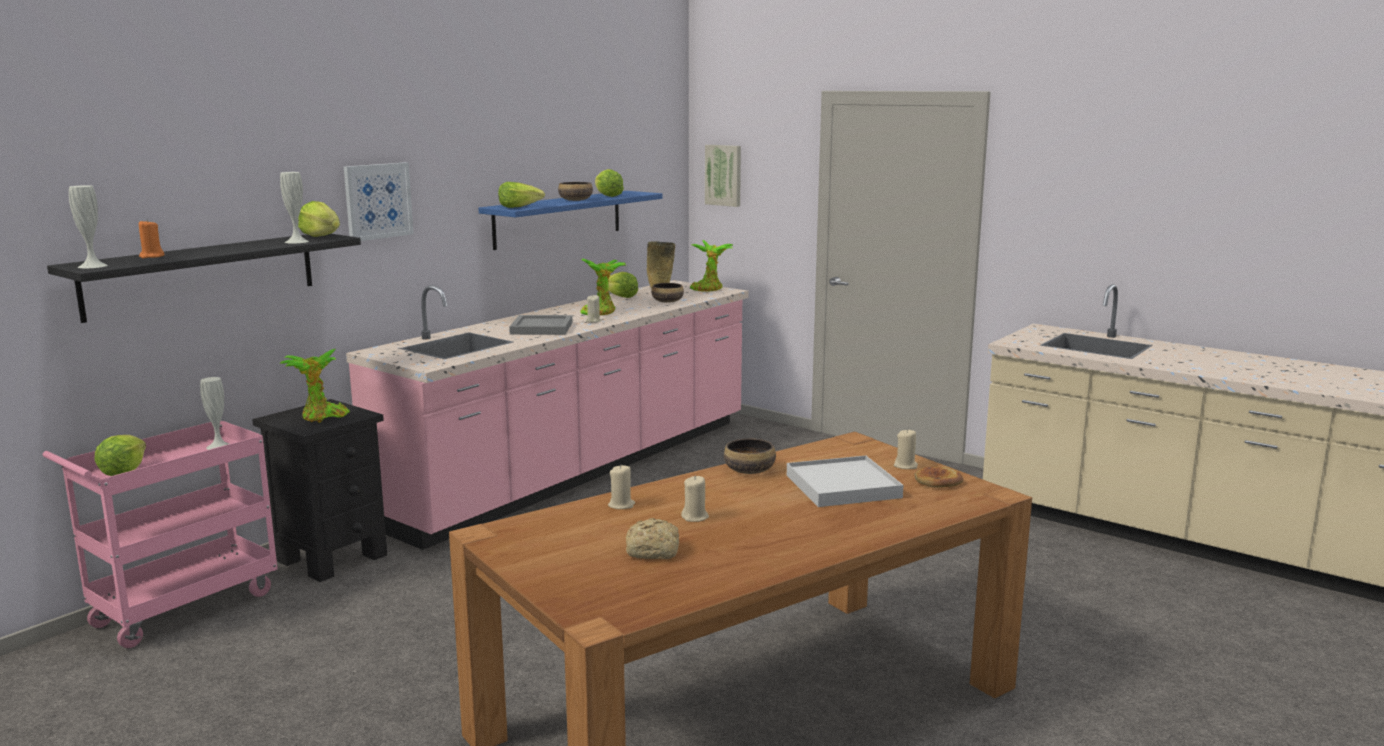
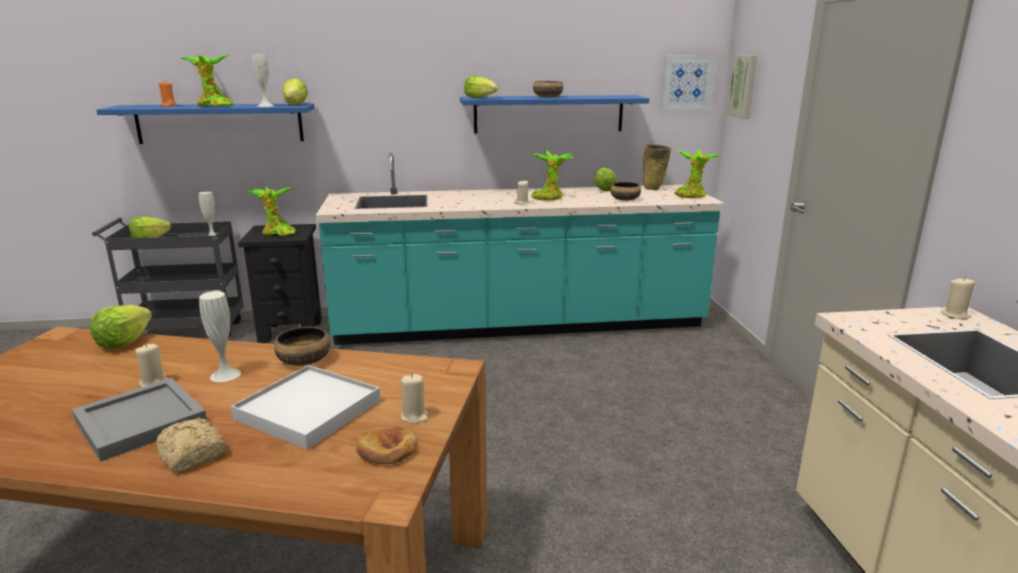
camera: 45 degrees right, 5 degrees up
(92, 266) = (121, 107): white vase -> white vase (225, 375)
(181, 611) = (185, 333): pink cart -> grey cart
(202, 275) = (220, 123): black shelf -> blue shelf
(225, 249) = (214, 106): none -> potted plant
(378, 201) = (362, 83): picture -> picture (687, 82)
(540, 328) = (473, 201): grey tray -> grey tray (138, 421)
(578, 470) = (519, 325): pink counter -> turquoise counter
(607, 196) = (591, 96): lettuce -> lettuce (124, 342)
(621, 505) = (161, 350): beige candle -> beige candle (955, 315)
(654, 551) = (53, 398): bread -> bread (192, 456)

